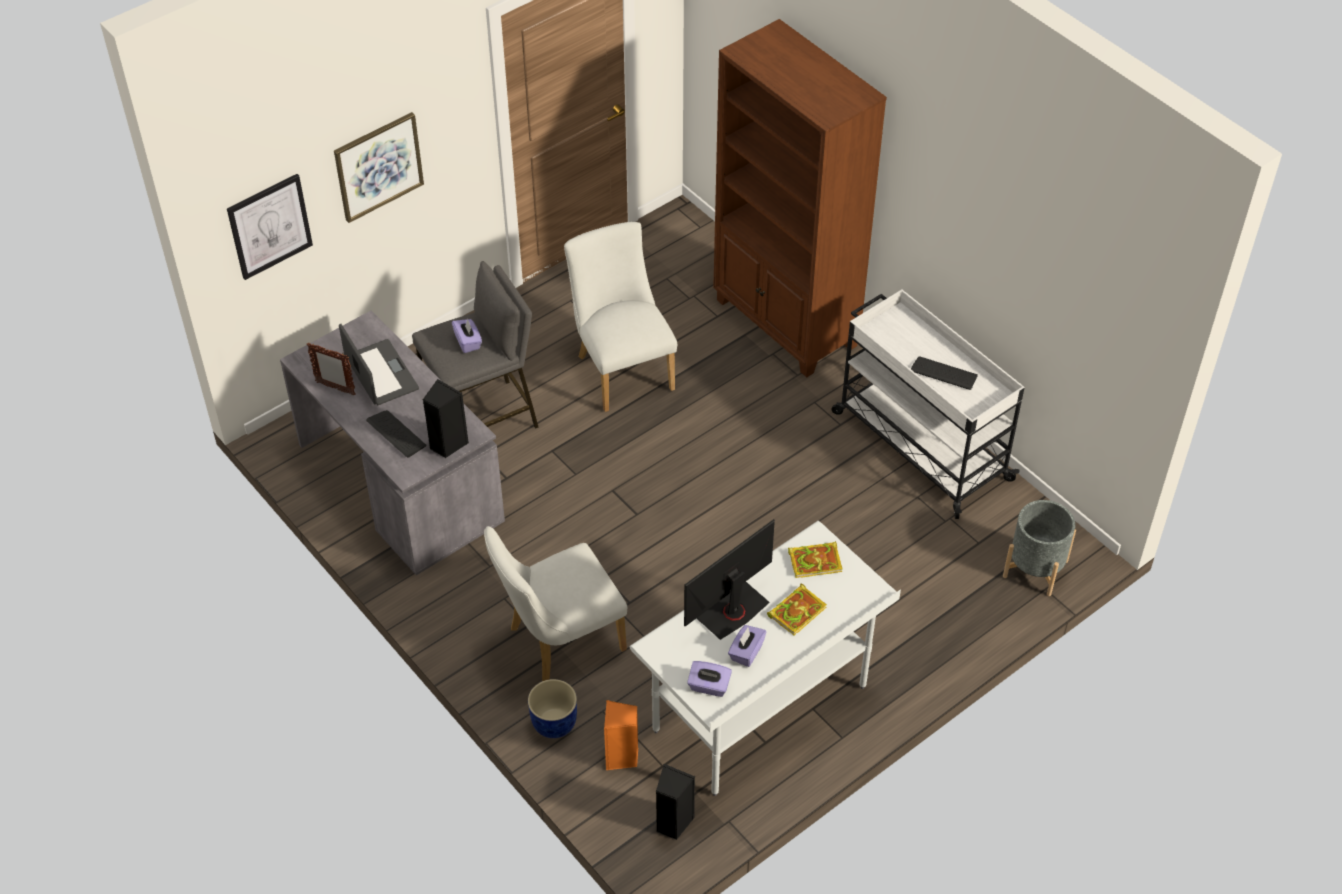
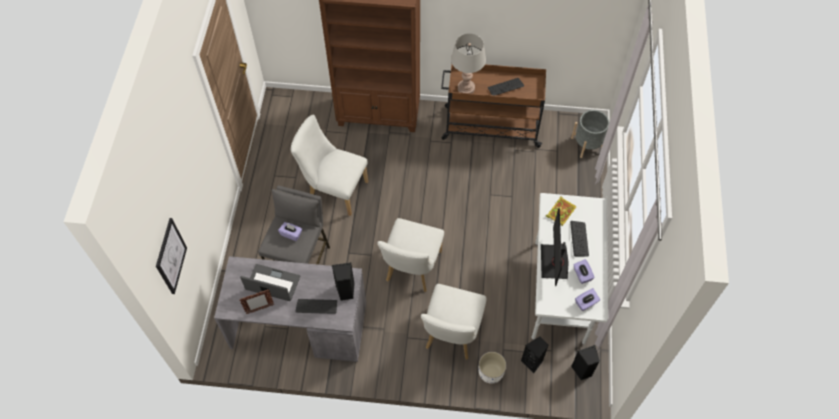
camera: 45 degrees left, 10 degrees up
(378, 166) = (190, 181): picture -> none
(553, 722) = (490, 373): blue planter -> white planter
(603, 529) = (411, 270): none -> white chair
(621, 757) = (533, 362): orange speaker -> black speaker
(797, 610) = (579, 239): book -> keyboard
(887, 337) = (466, 88): none -> grey table lamp
(919, 444) = (490, 126): white cart -> brown cart

